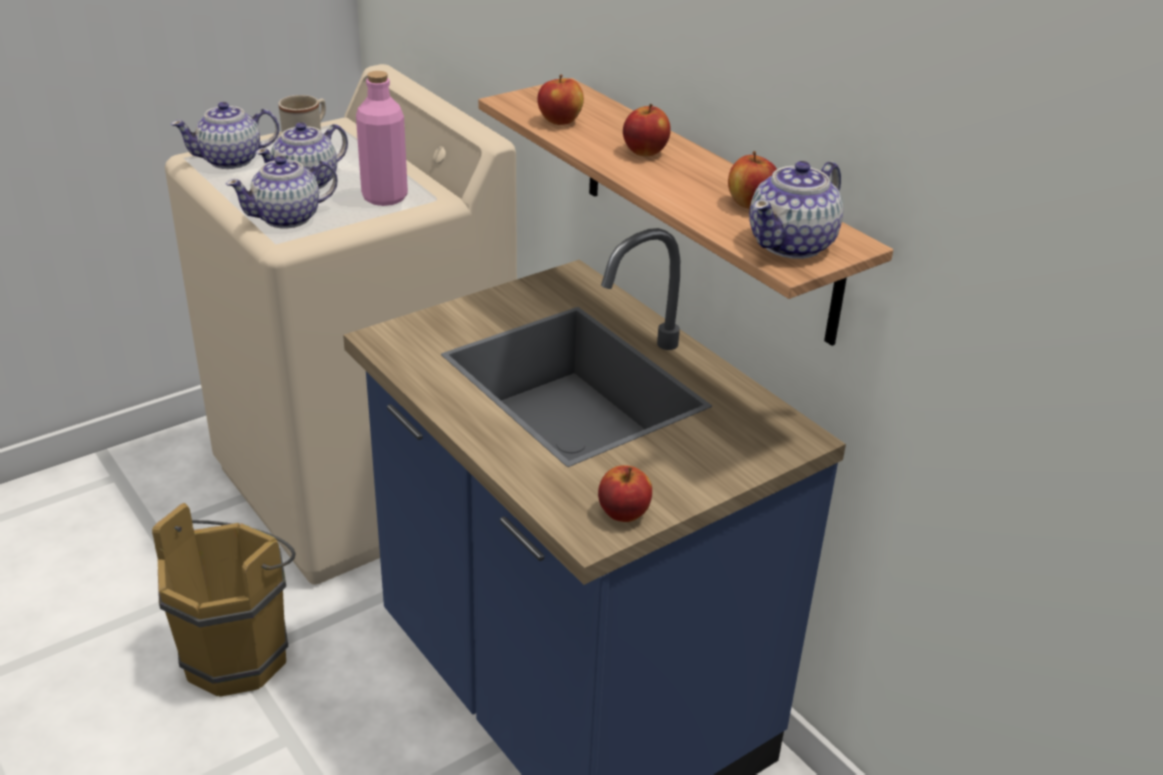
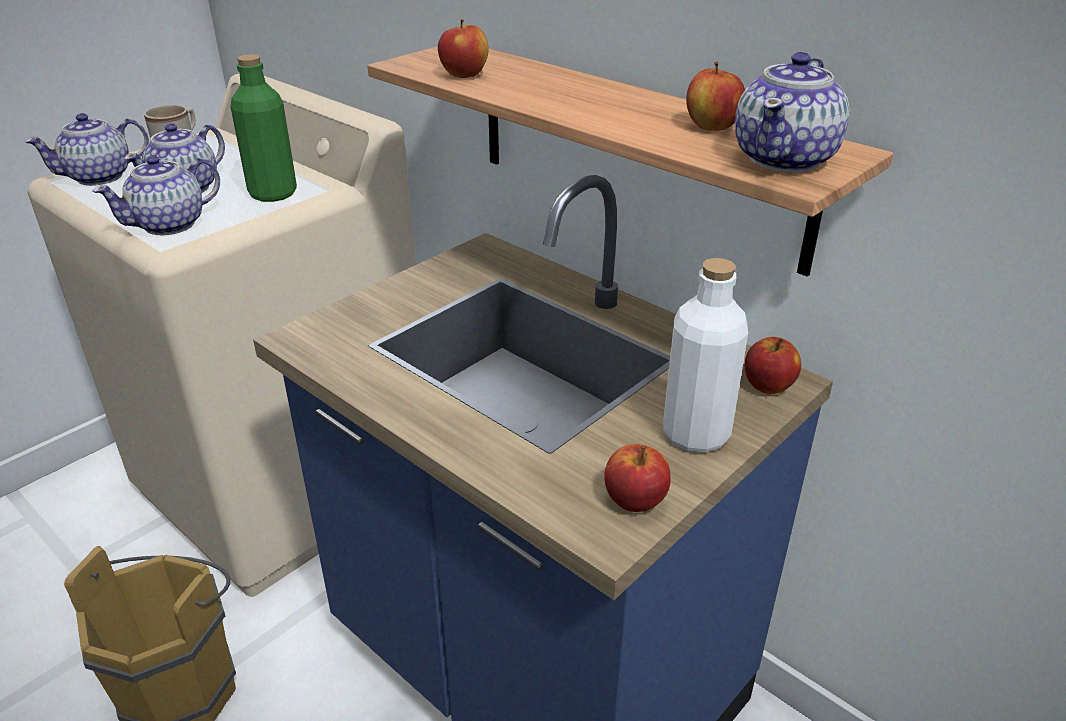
camera: 10 degrees left, 0 degrees up
(384, 197) = (273, 193): pink bottle -> green bottle
(645, 152) = (569, 92): apple -> apple (768, 386)
(698, 470) = (695, 434): none -> white bottle

